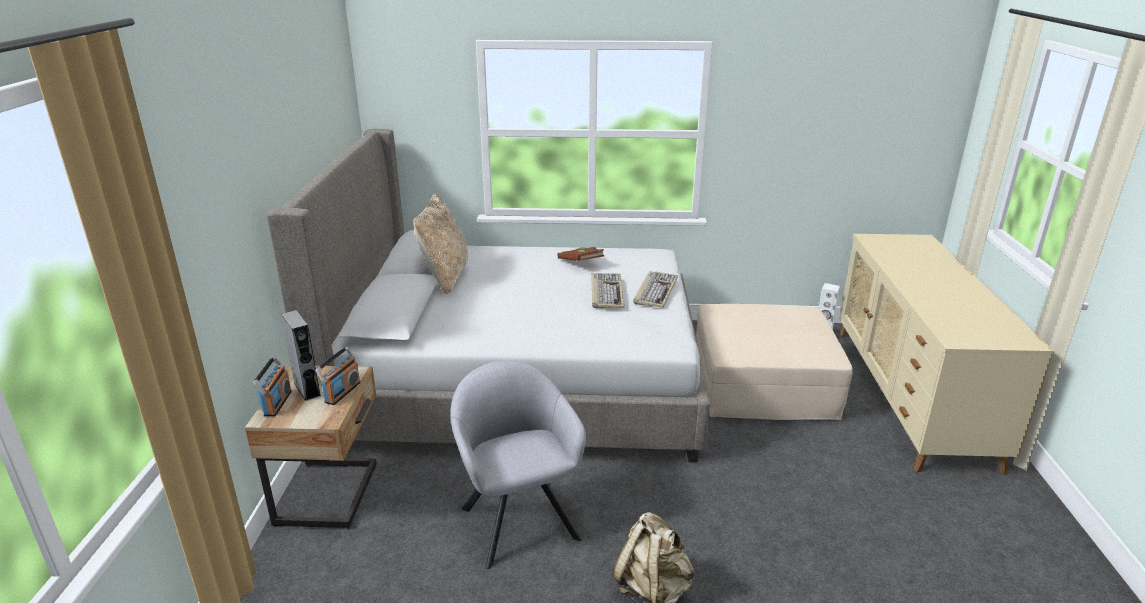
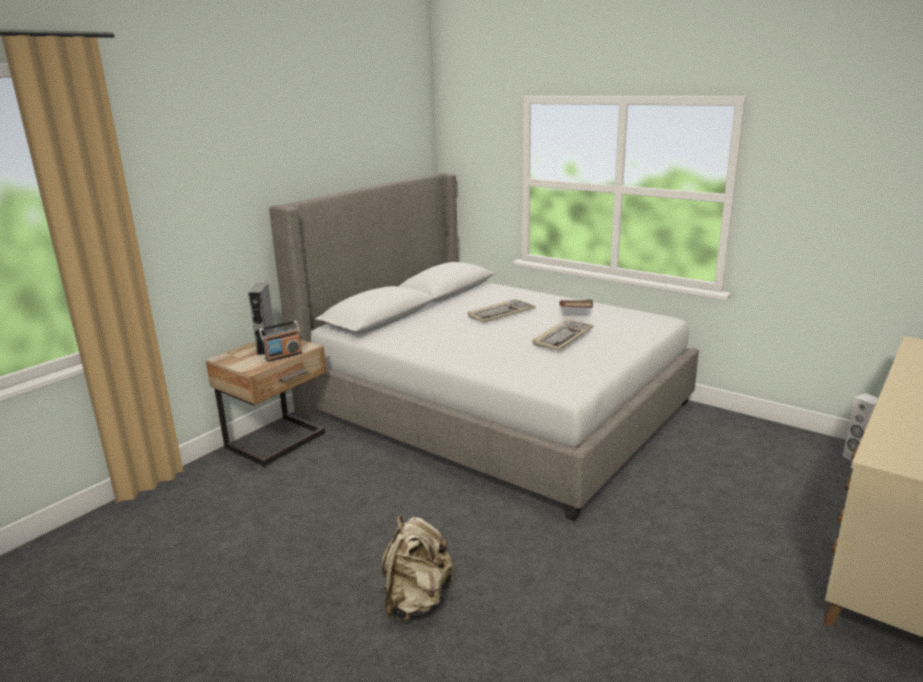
camera: 35 degrees right, 5 degrees down
(277, 403) = (240, 351): radio -> none
(445, 278) = (450, 302): beige pillow -> none
(518, 518) = (377, 504): grey armchair -> none
(655, 291) = (612, 346): keyboard -> keyboard (501, 313)
(762, 384) = (723, 480): beige ottoman -> none

